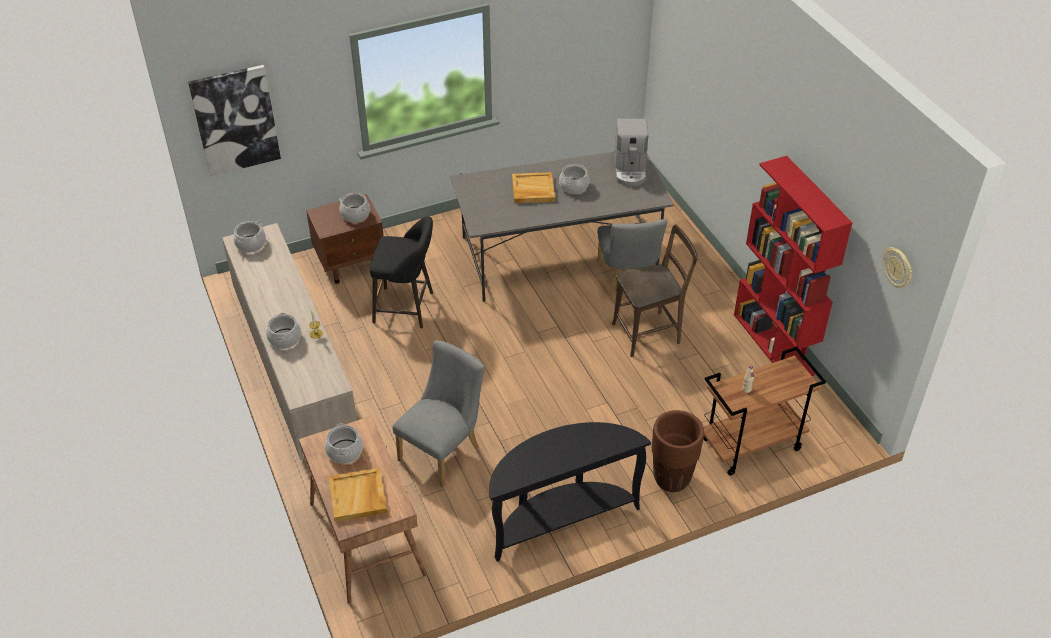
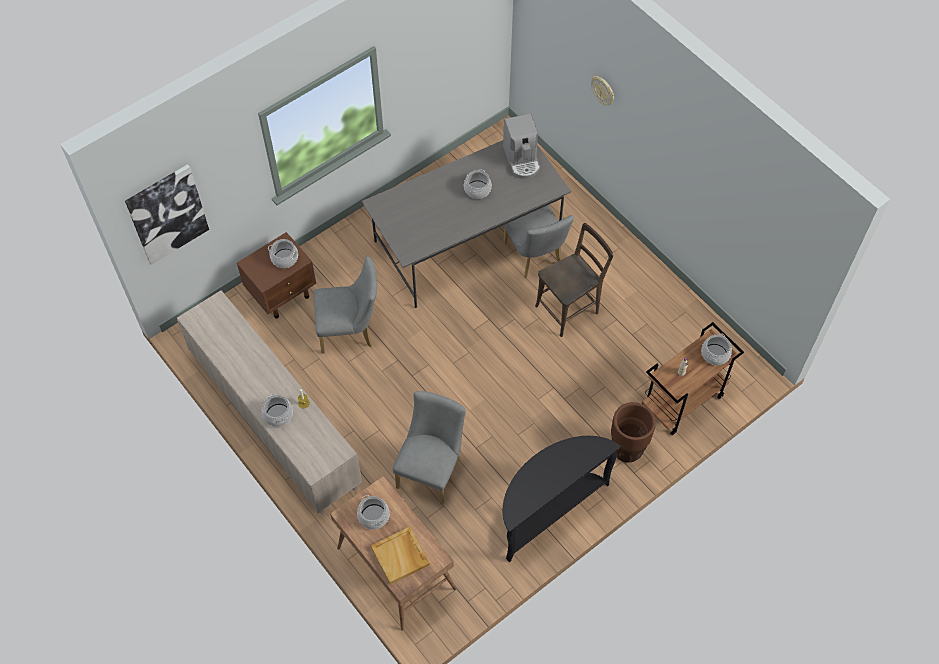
camera: 15 degrees left, 15 degrees up
(251, 244) = (207, 319): cooking pot -> cooking pot (715, 354)
(407, 308) = (350, 330): black stool -> grey chair
(532, 190) = (442, 201): beige tray -> none
(774, 344) = (677, 296): red bookcase -> none
(898, 268) = (796, 259): wall clock -> wall clock (603, 90)

